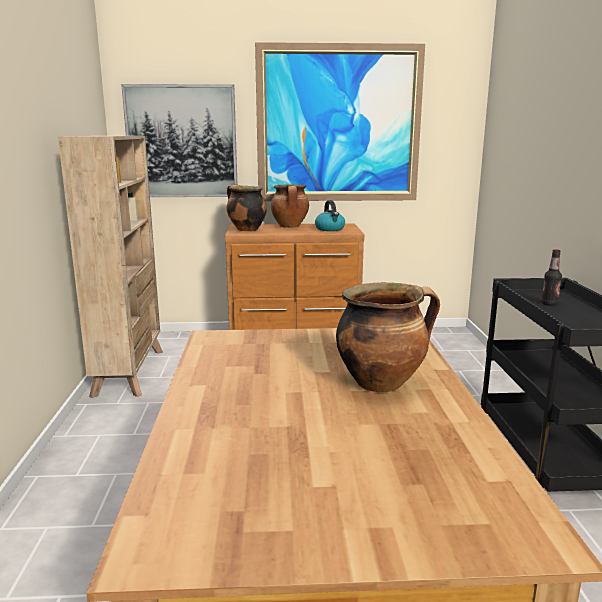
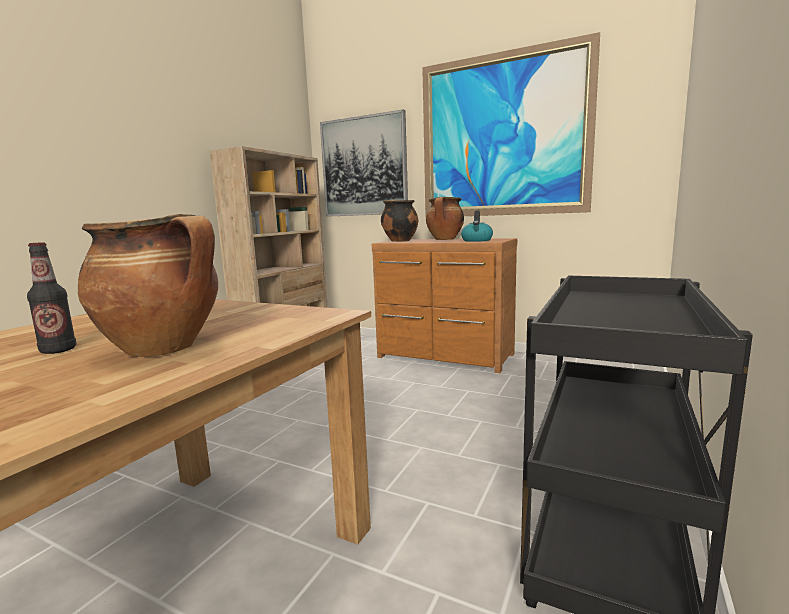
camera: 30 degrees right, 5 degrees down
(549, 304) = (616, 307): bottle -> bottle (58, 350)

